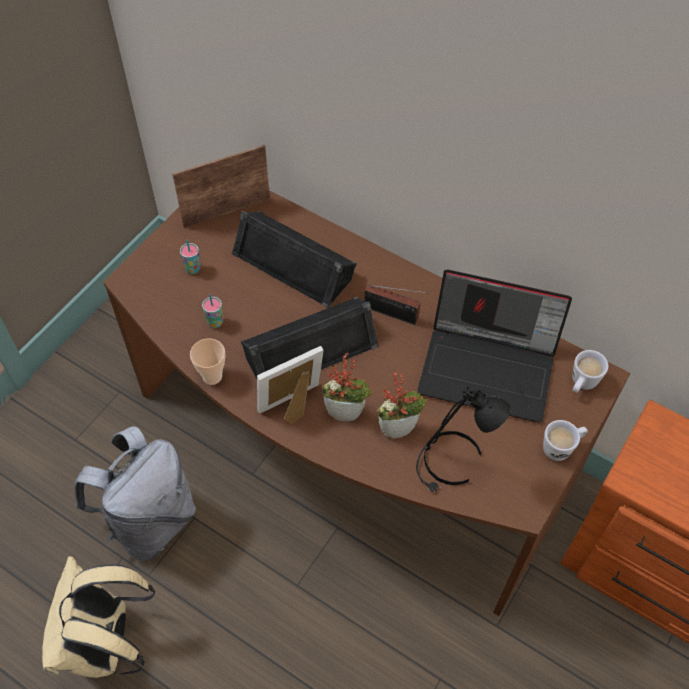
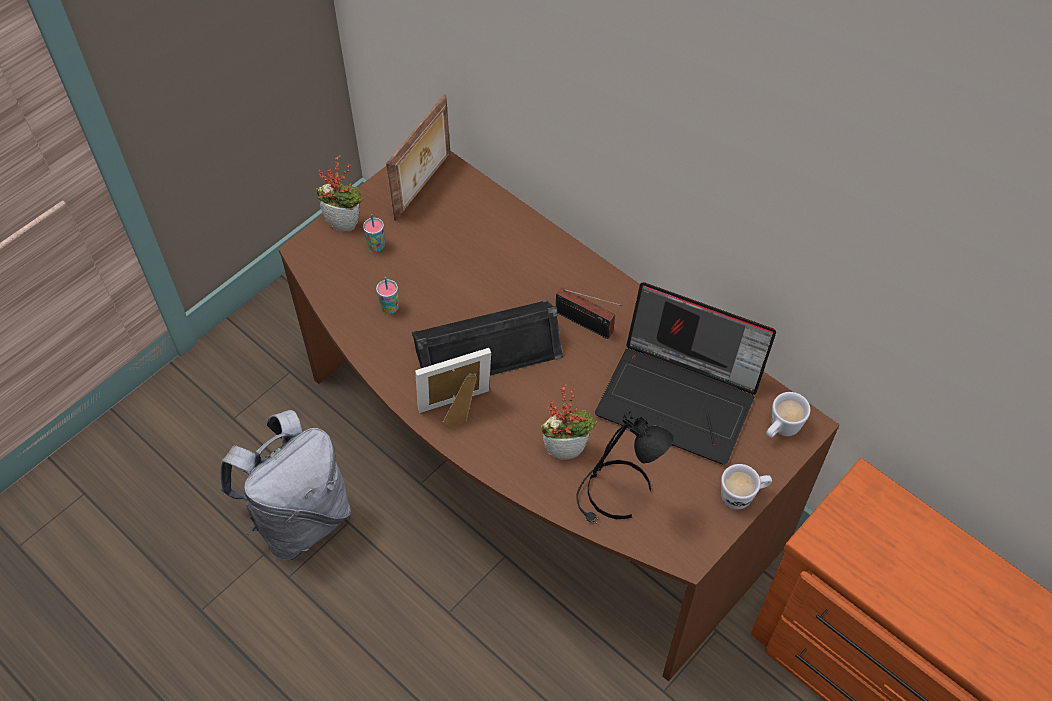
camera: 10 degrees right, 0 degrees up
(107, 643) = (233, 643): beige backpack -> none
(212, 376) = (376, 366): cup -> none
(226, 211) = (424, 186): picture frame -> picture frame turned 135 degrees clockwise
(294, 263) = (488, 253): black speaker -> none
(346, 411) = (513, 423): potted plant -> potted plant (345, 223)

